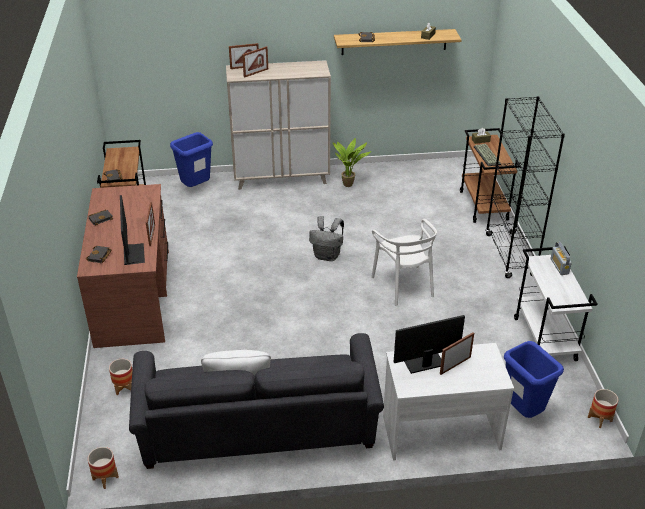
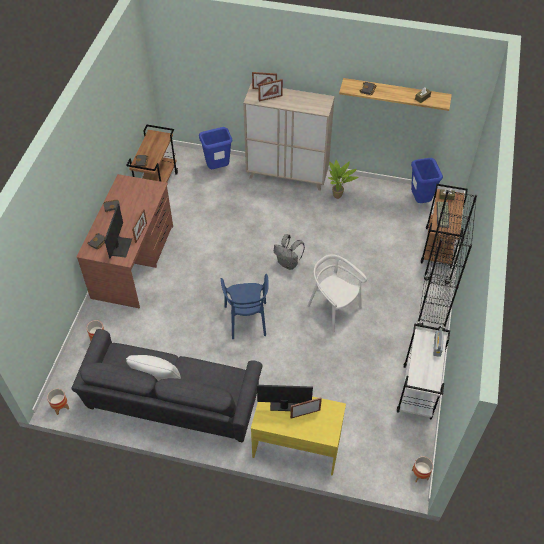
camera: 20 degrees right, 15 degrees up
(308, 320) = (247, 320): none -> blue chair
(404, 285) = (333, 309): white chair -> white chair turned 135 degrees clockwise
(440, 431) = (296, 445): white desk -> yellow desk
(523, 413) = (365, 450): blue trash can -> blue trash can (420, 200)

